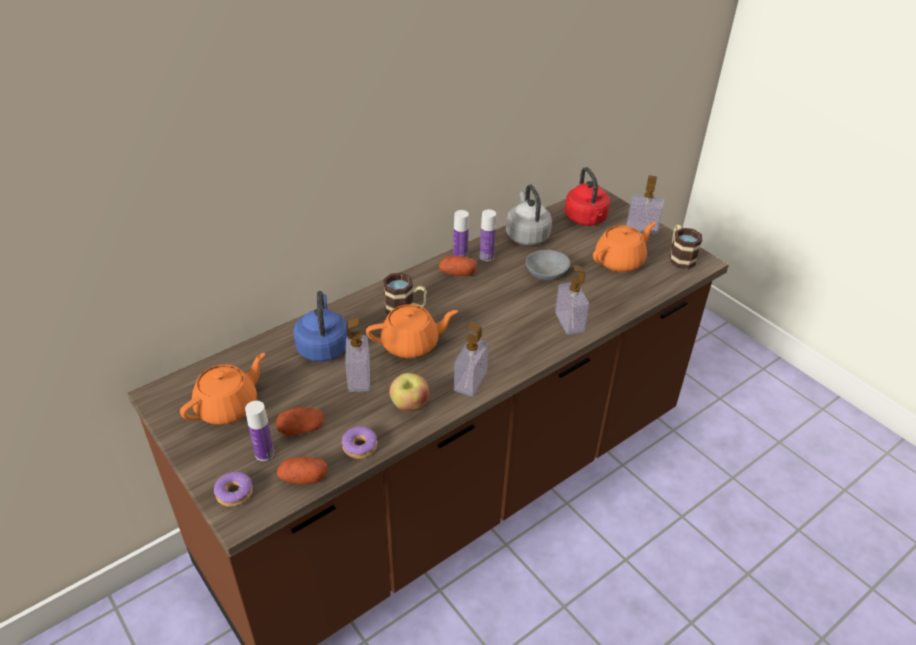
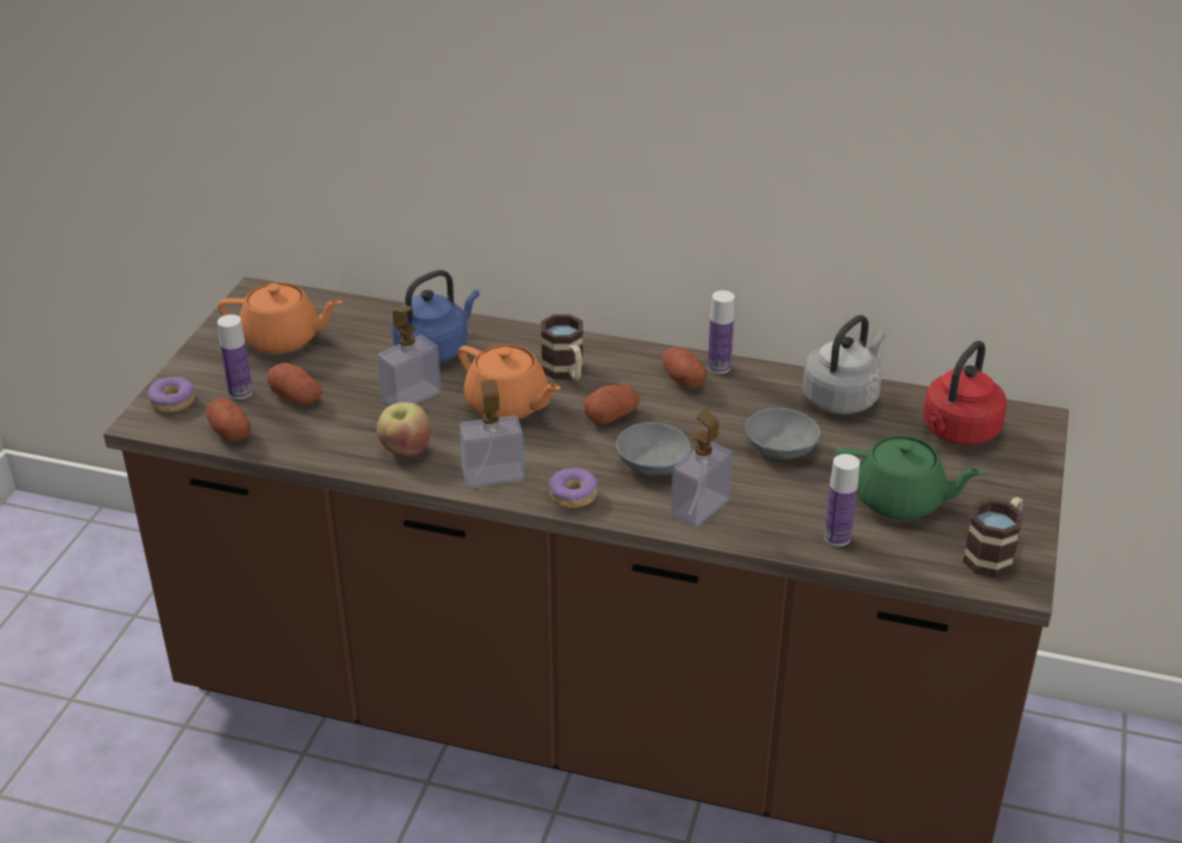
camera: 55 degrees right, 5 degrees down
(360, 447) = (307, 446): donut -> donut (573, 496)
(462, 312) = (611, 416): none -> potato
(486, 256) = (749, 386): bottle -> bottle (837, 537)
(518, 318) = (655, 463): none -> grey bowl
(620, 261) = (900, 501): orange teapot -> green teapot
(642, 228) = (1016, 491): soap dispenser -> none

